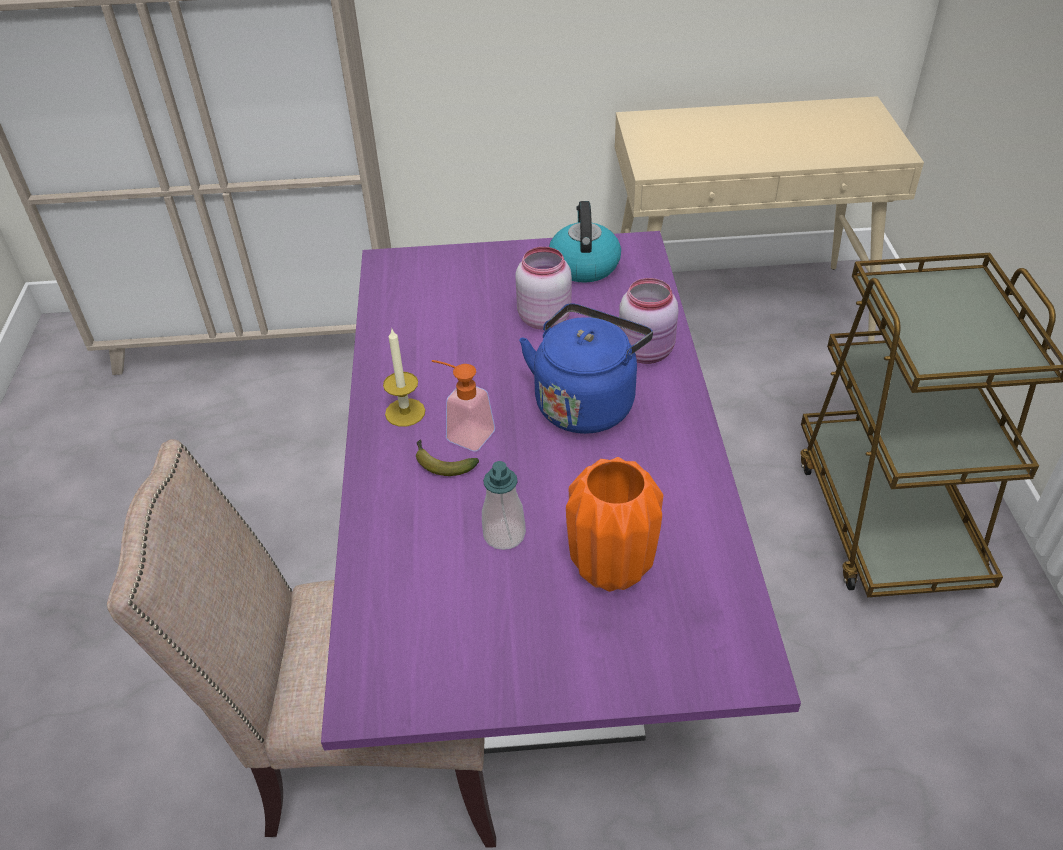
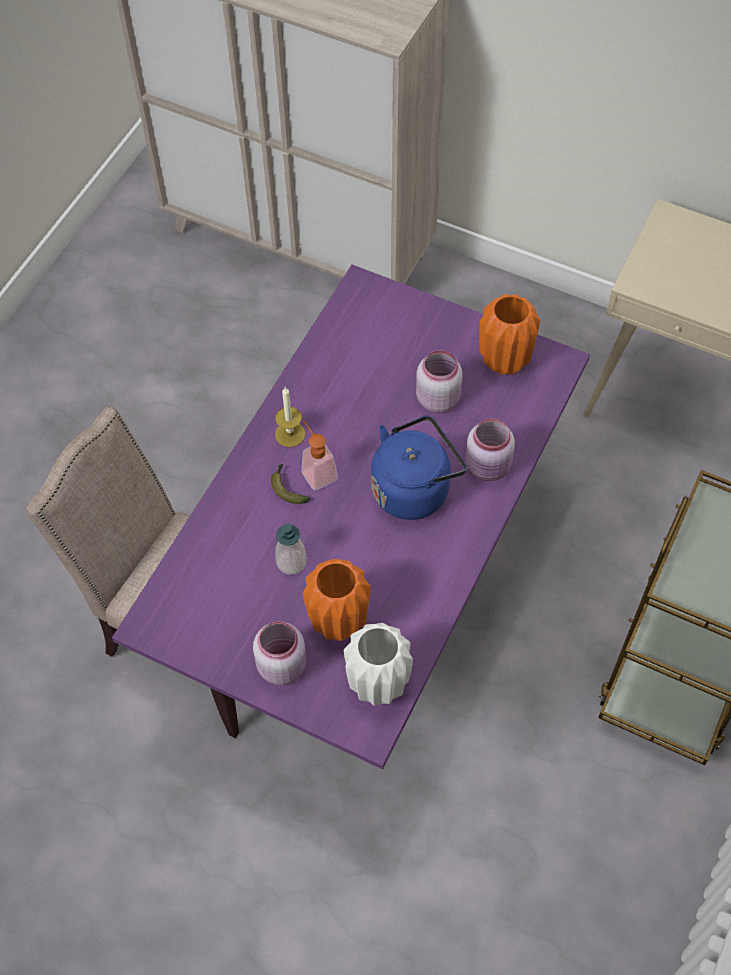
camera: 30 degrees right, 15 degrees up
(581, 652) = (282, 664): none -> pink jar
(583, 265) = (504, 361): kettle -> orange vase
(716, 613) = (378, 685): none -> white vase

